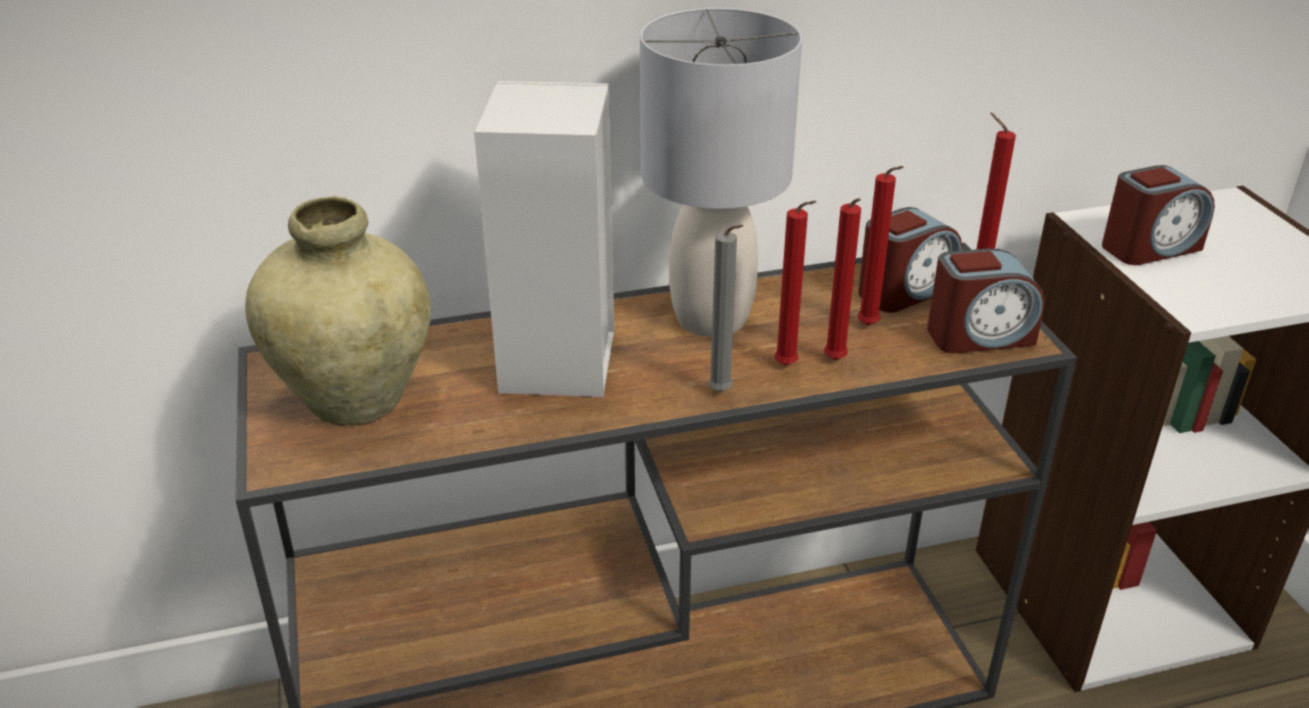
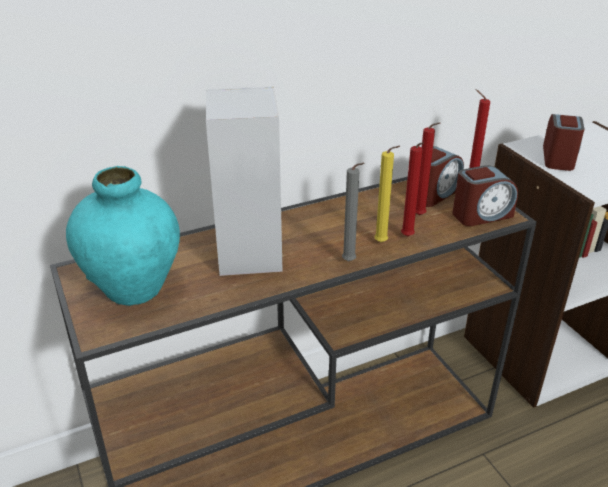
camera: 10 degrees left, 0 degrees up
(355, 400) = (133, 289): beige vase -> turquoise vase
(710, 319) = (330, 220): grey table lamp -> none
(788, 367) = (382, 243): red candle -> yellow candle
(1149, 247) = (558, 158): alarm clock -> alarm clock turned 45 degrees counterclockwise

